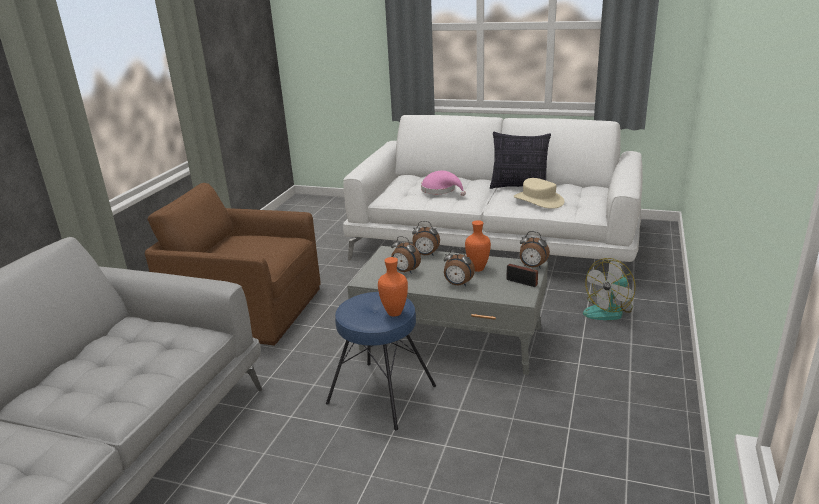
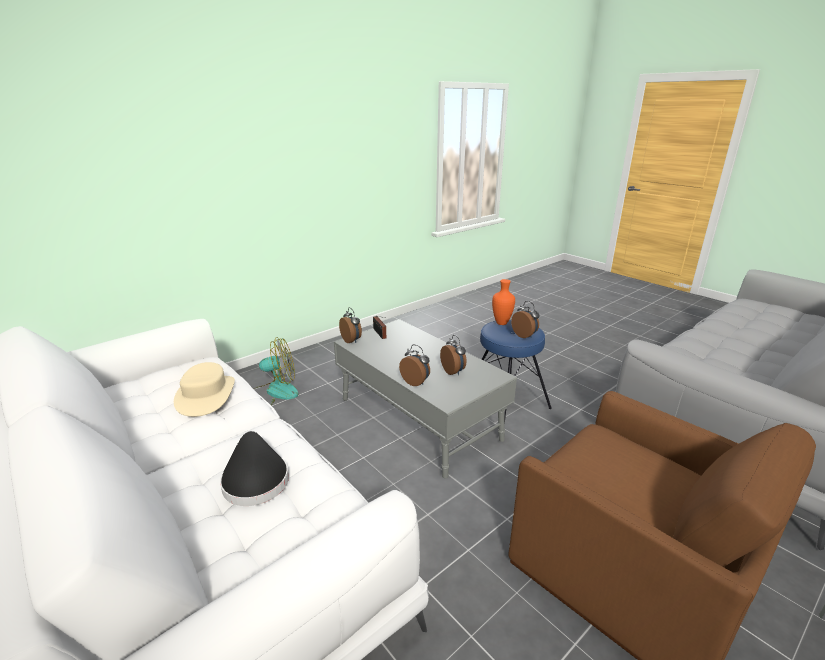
camera: 150 degrees left, 0 degrees up
(440, 190) = (255, 479): pink hat -> black hat
(458, 284) = (425, 346): alarm clock -> alarm clock (525, 335)
(478, 269) = (392, 352): orange vase -> none
(519, 187) = (159, 436): pillow -> none

